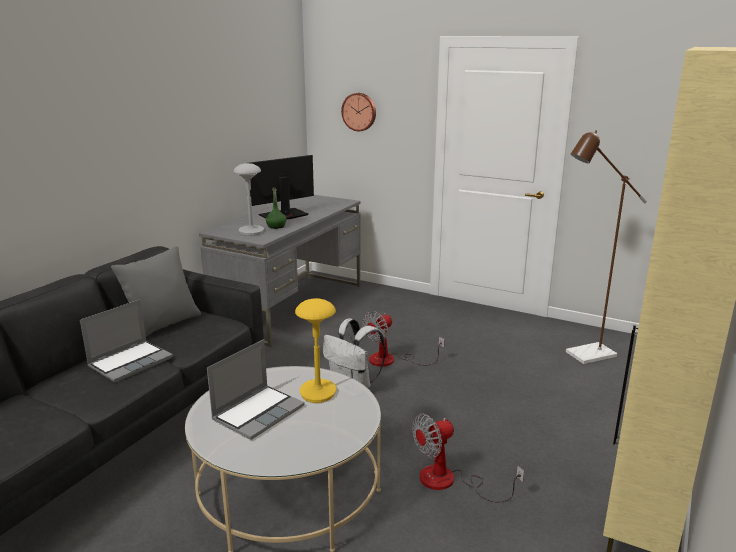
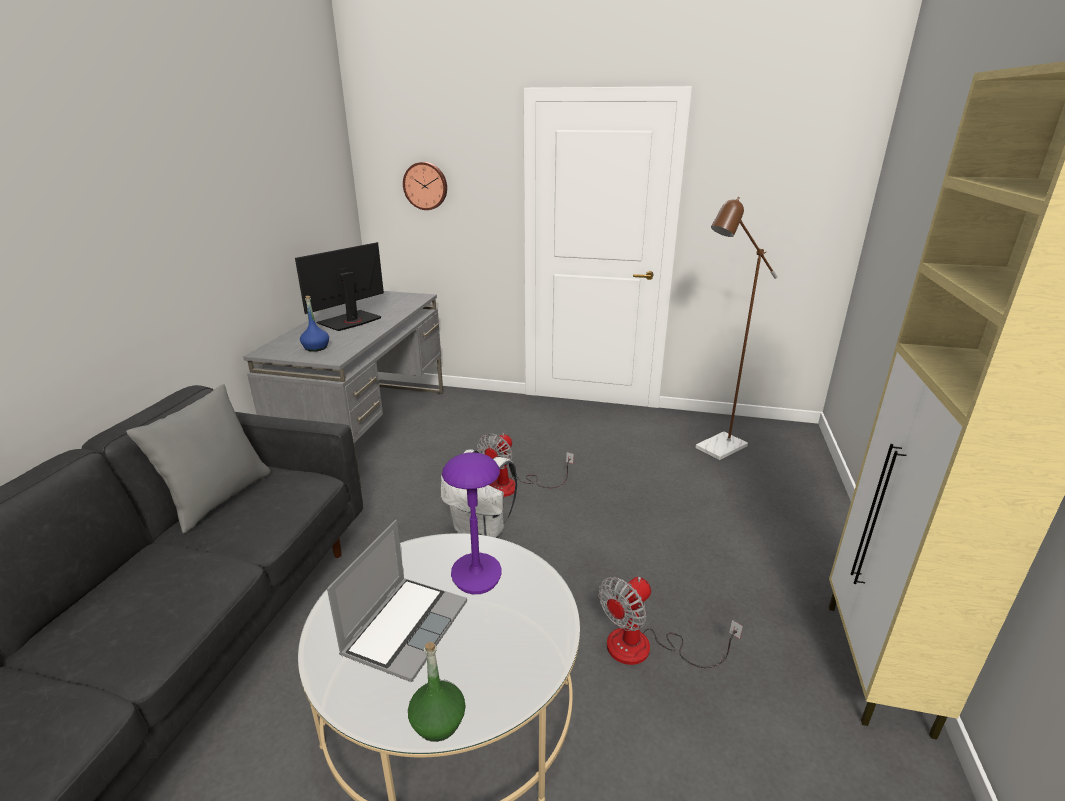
camera: 15 degrees left, 5 degrees up
(131, 362) = (183, 570): laptop -> none
(251, 231) = (316, 348): grey table lamp -> blue bottle
(276, 226) = (346, 337): green bottle -> green bottle (438, 721)
(317, 392) = (476, 575): yellow table lamp -> purple table lamp

